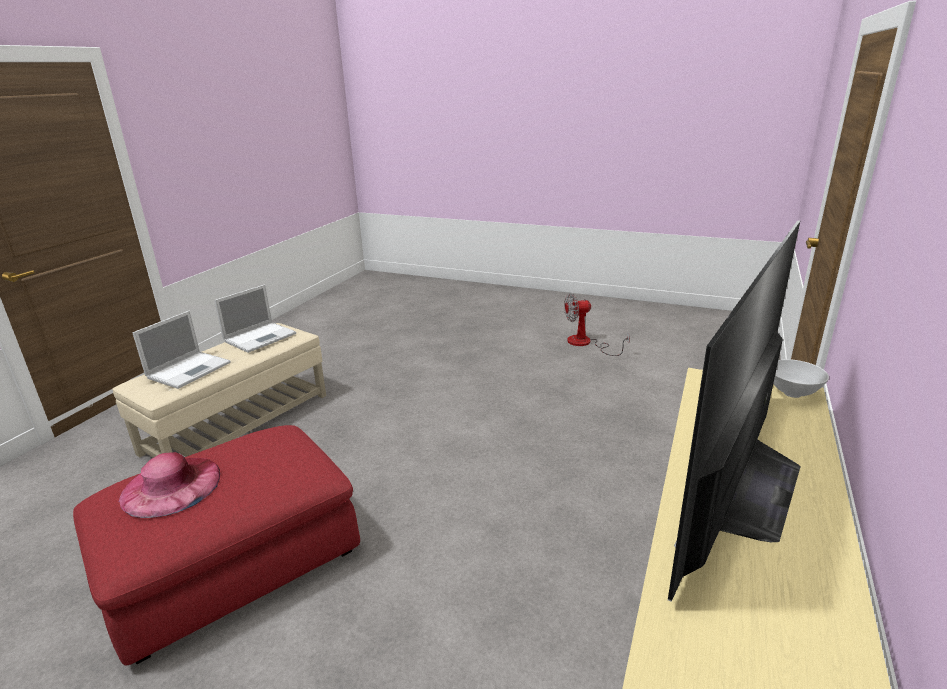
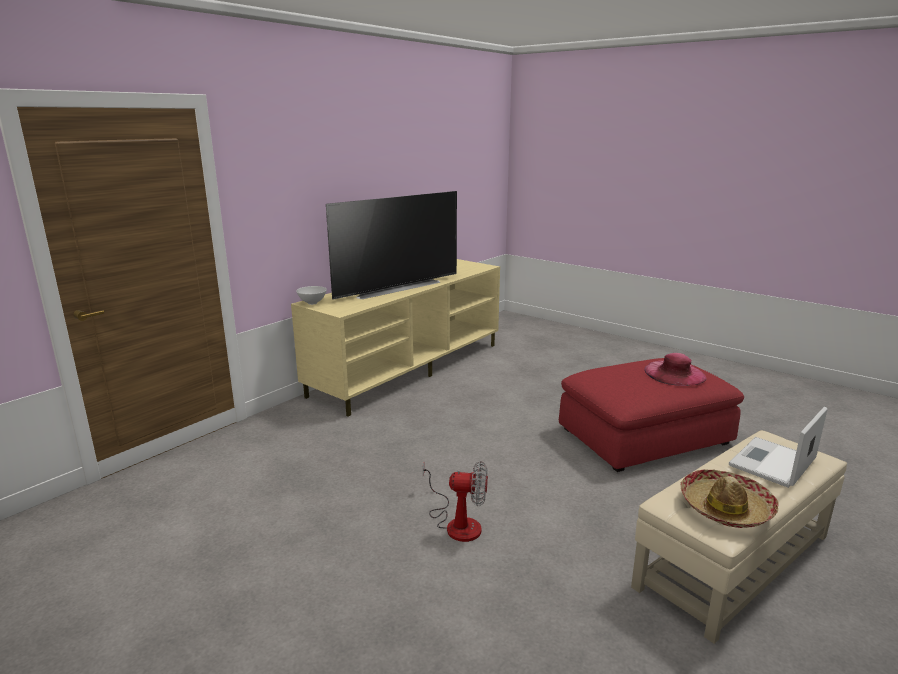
camera: 165 degrees left, 5 degrees down
(261, 337) = (725, 508): laptop -> hat
(586, 343) = (176, 619): fan -> fan (457, 523)

